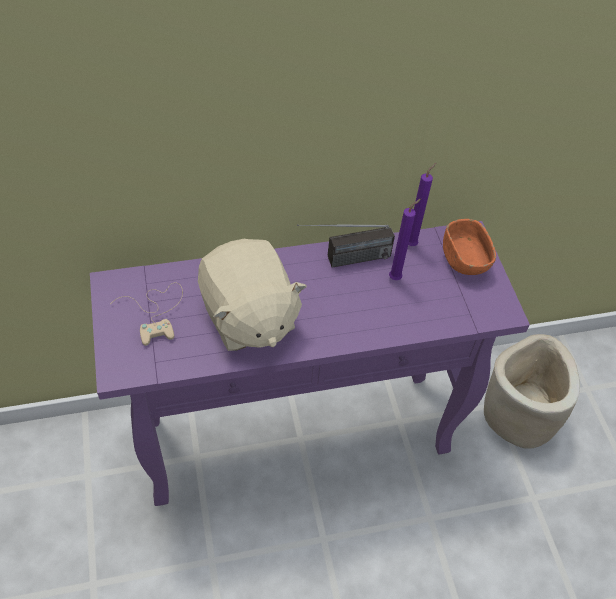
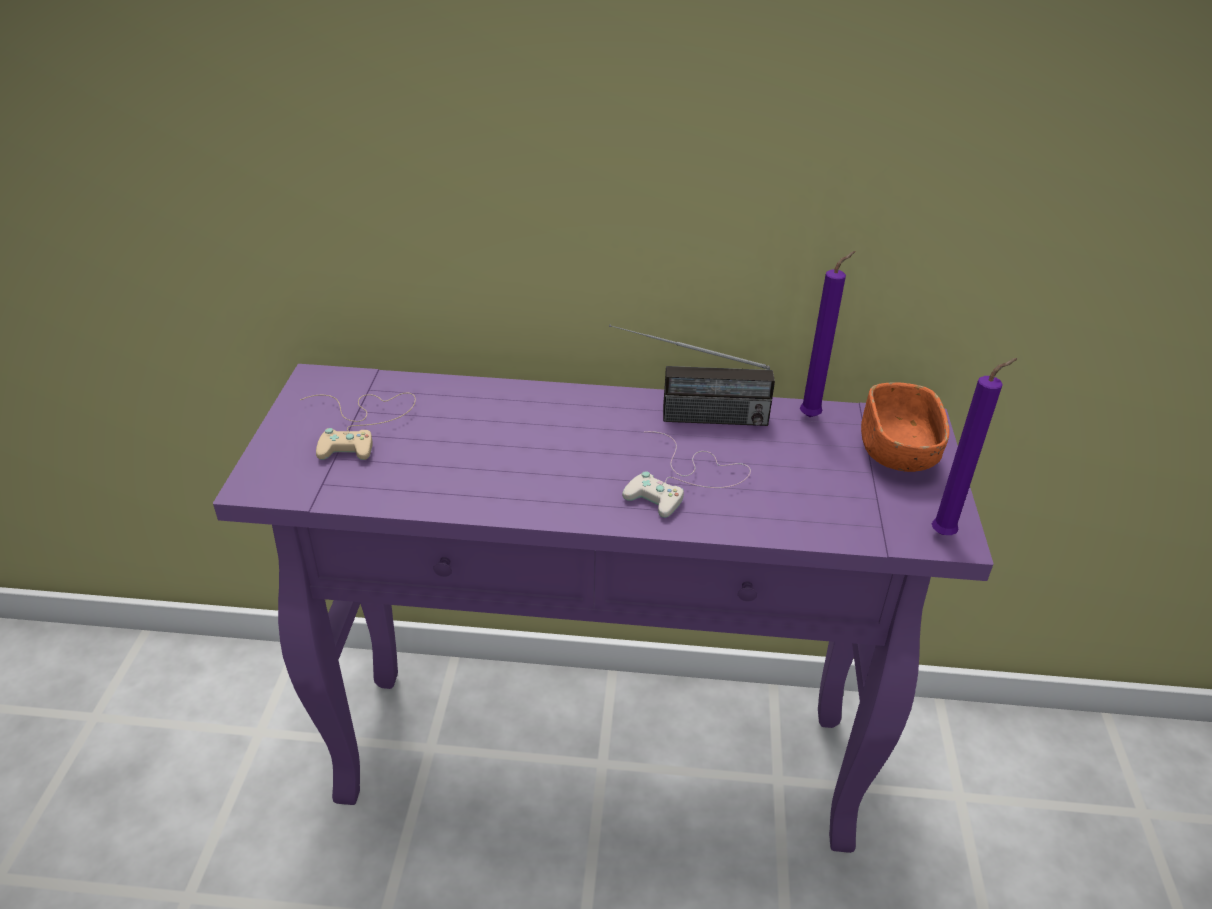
camera: 20 degrees right, 15 degrees down
(248, 317) = (498, 457): beige plush toy -> none
(359, 307) = (685, 479): none -> white game controller
(396, 277) = (767, 453): purple candle -> purple candle (946, 534)
(518, 414) = (999, 823): beige planter -> none

